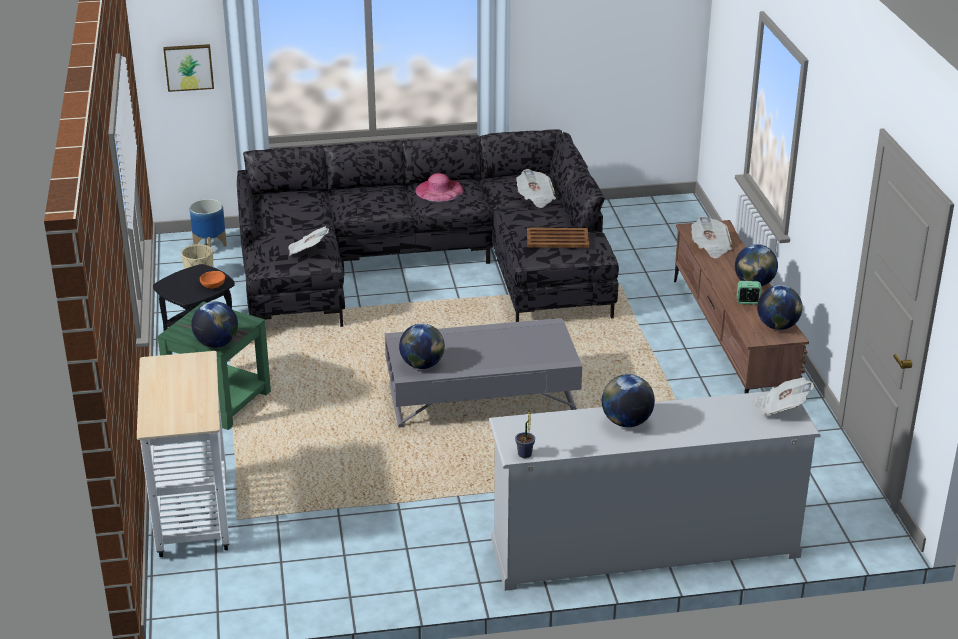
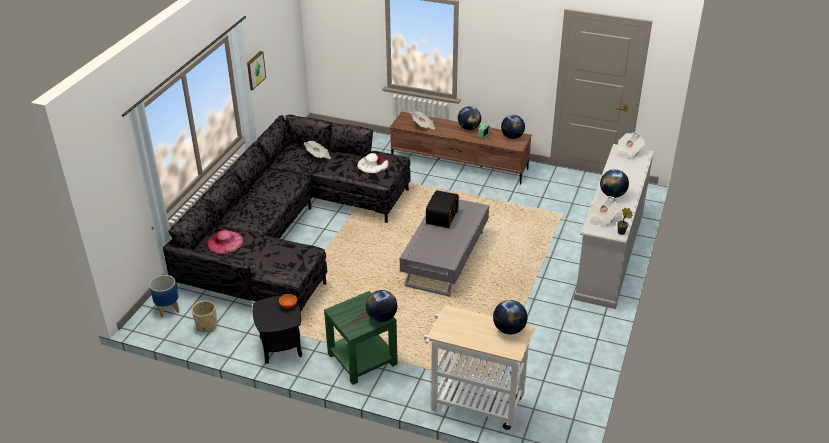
camera: 60 degrees left, 5 degrees up
(188, 67) = (115, 194): picture -> picture (254, 70)
(307, 251) = (294, 252): newspaper -> newspaper (602, 218)
(422, 365) = (445, 255): globe -> globe (509, 329)
(439, 190) = (273, 183): pink hat -> pink hat (225, 242)
(509, 336) = (441, 217): none -> radio
(558, 239) = (373, 164): brown tray -> white hat

